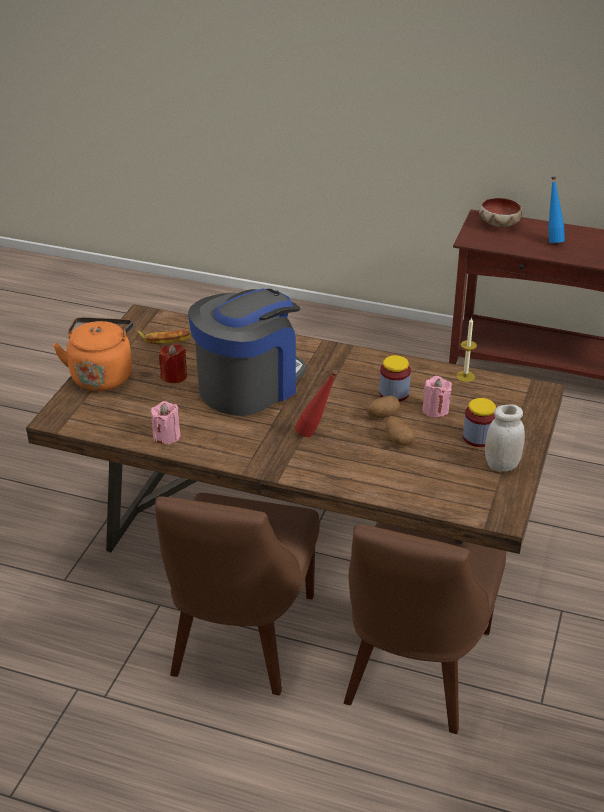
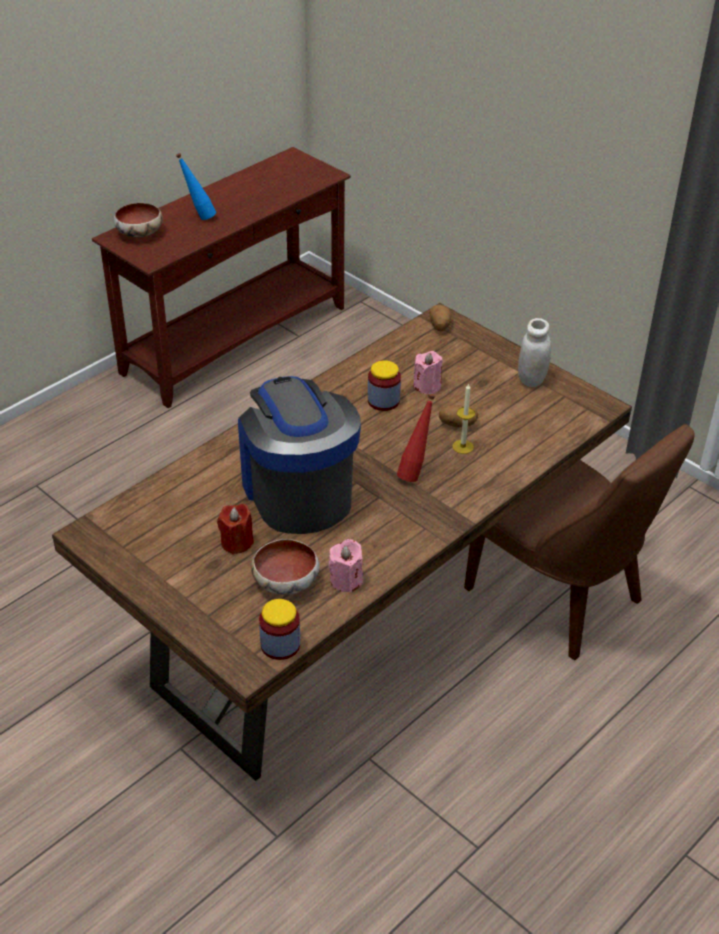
camera: 65 degrees left, 5 degrees up
(102, 375) = (187, 602): orange kettle -> none
(148, 410) = (287, 581): none -> bowl
(165, 339) = (153, 528): banana -> none
(240, 640) = (456, 708): brown chair -> none
(382, 415) = (413, 420): potato -> potato (439, 326)
(465, 376) = (388, 350): candle -> candle (463, 446)
(478, 437) = (485, 377): jar -> jar (280, 645)

